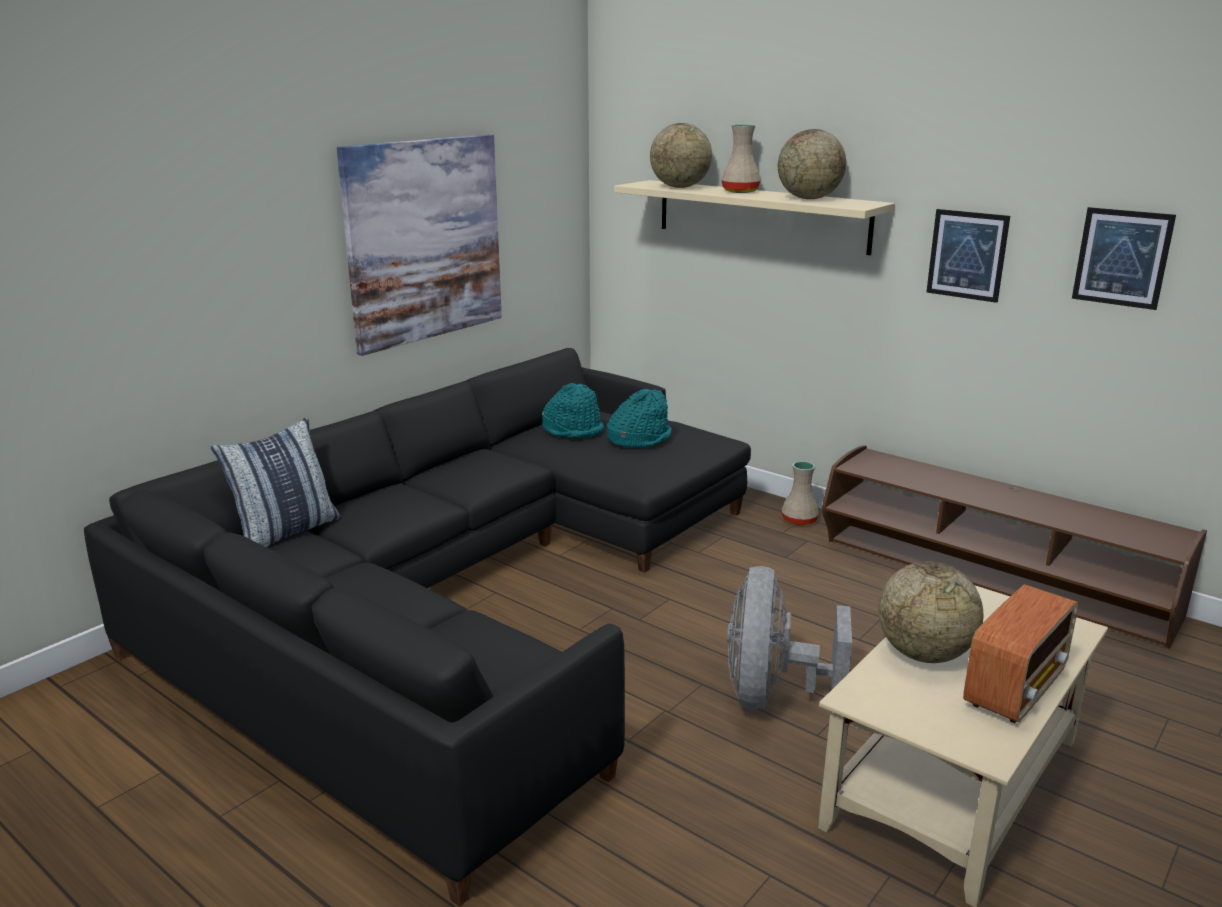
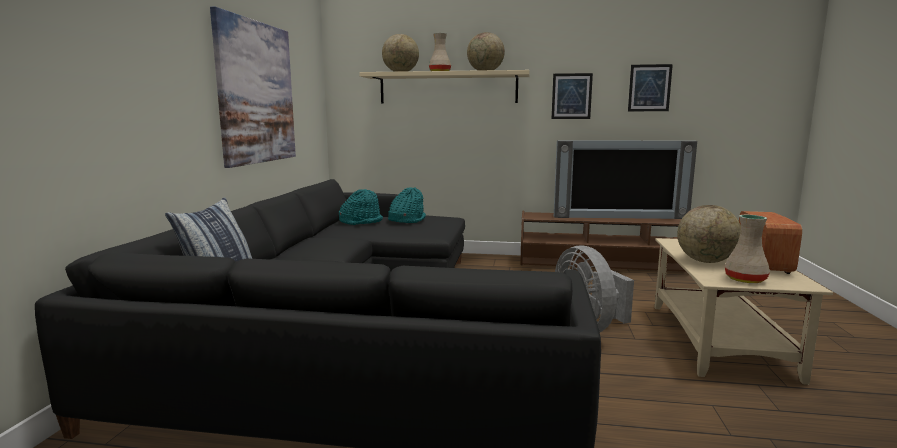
camera: 30 degrees left, 10 degrees down
(800, 520) = (494, 260): beige vase -> beige vase (745, 279)
(1022, 496) = (619, 216): none -> television

